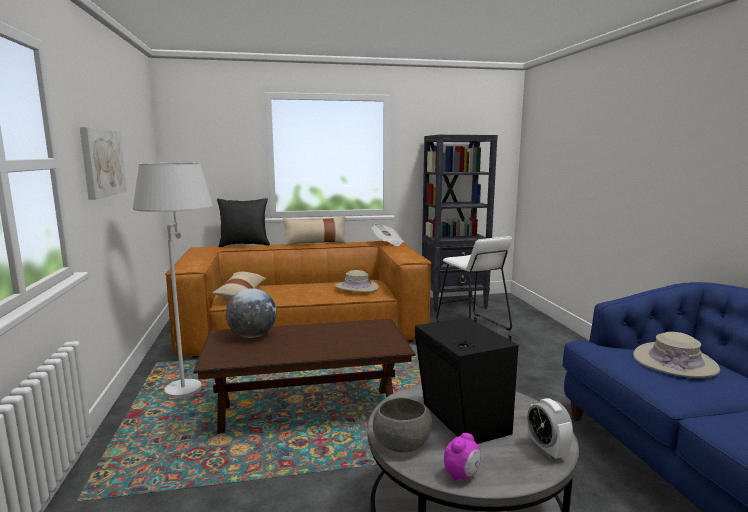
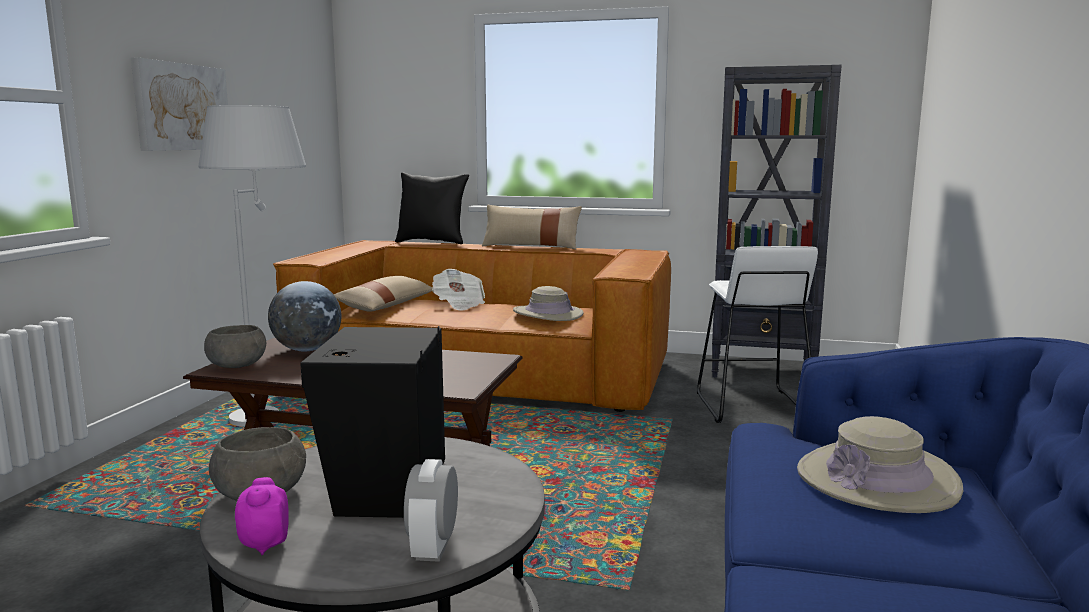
camera: 25 degrees right, 0 degrees up
(222, 355) = (237, 365): none -> grey bowl
(388, 243) = (636, 253): newspaper -> newspaper (459, 304)
(462, 475) = (264, 545): alarm clock -> alarm clock turned 105 degrees clockwise

